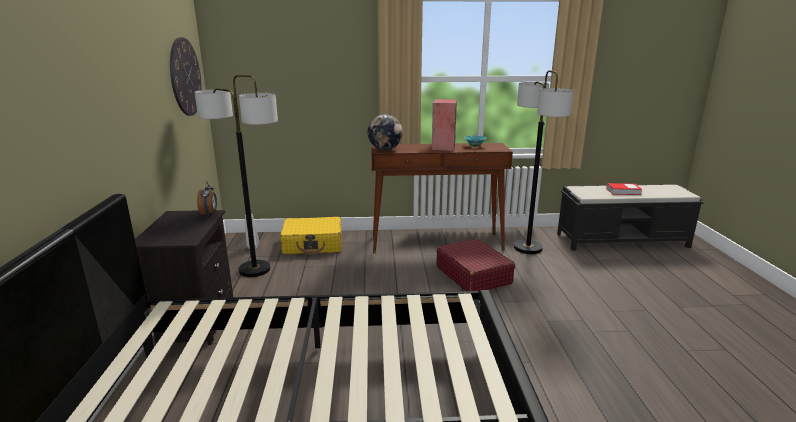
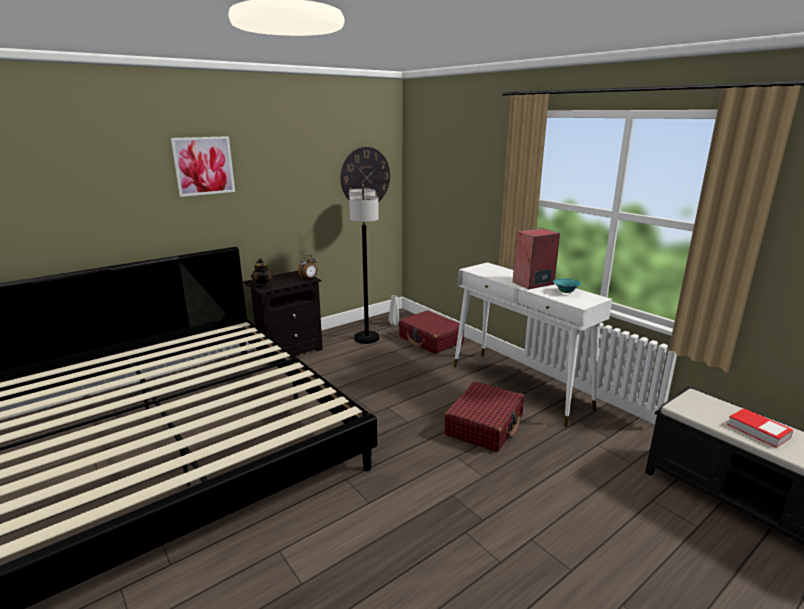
camera: 55 degrees right, 0 degrees up
(56, 64) = (203, 166): none -> picture
(172, 238) = (263, 285): none -> teapot
(313, 244) = (430, 340): yellow suitcase -> red suitcase
(385, 149) = (479, 269): globe -> none
(437, 243) = (519, 386): brown console table -> white console table
(528, 248) = (597, 440): floor lamp -> none

